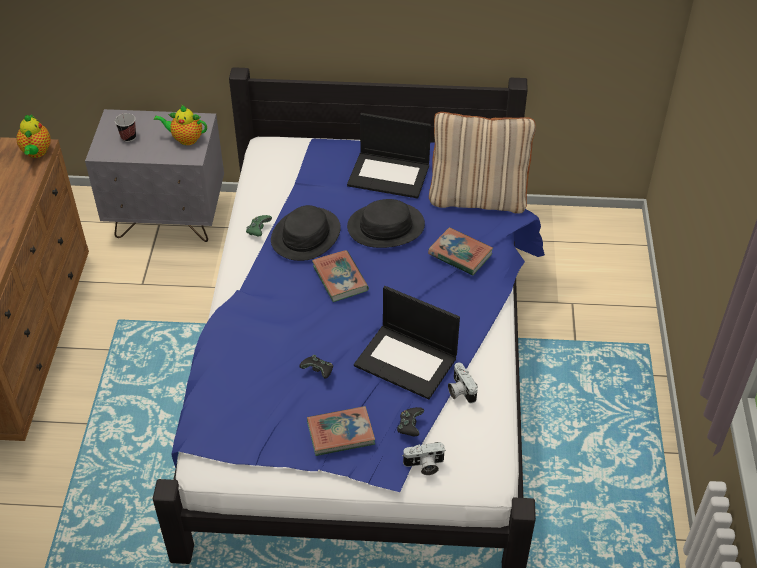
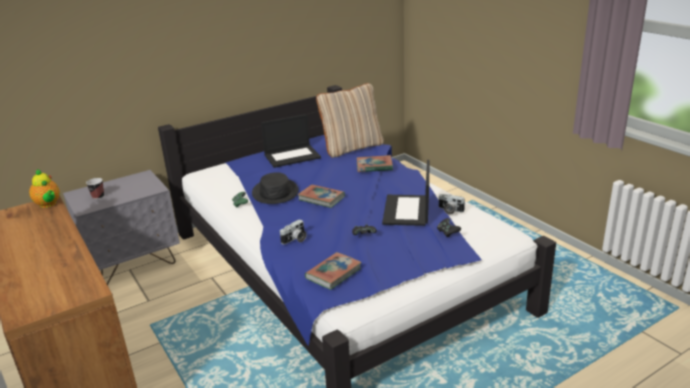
camera: 35 degrees left, 20 degrees down
(185, 139) = (142, 184): teapot -> none
(340, 433) = (415, 252): book -> book (333, 273)
(386, 227) = (318, 172): black hat -> none
(407, 361) = (407, 211): laptop -> laptop turned 105 degrees clockwise
(424, 465) = (477, 244): camera -> camera (295, 239)

